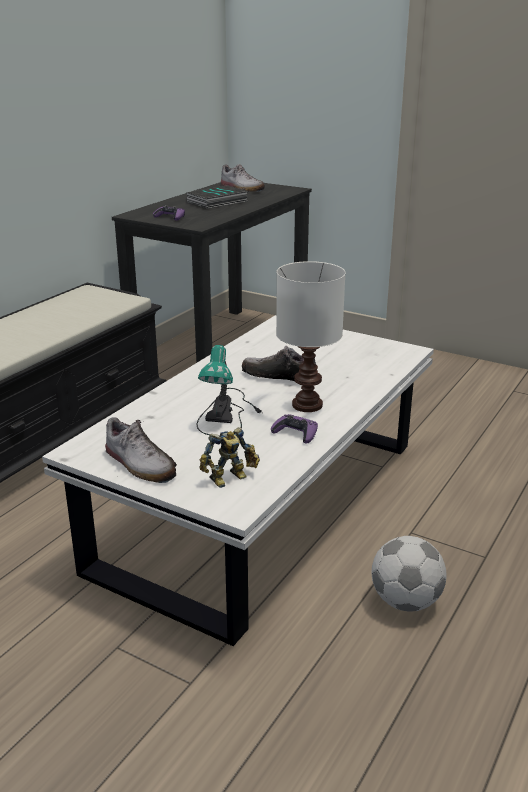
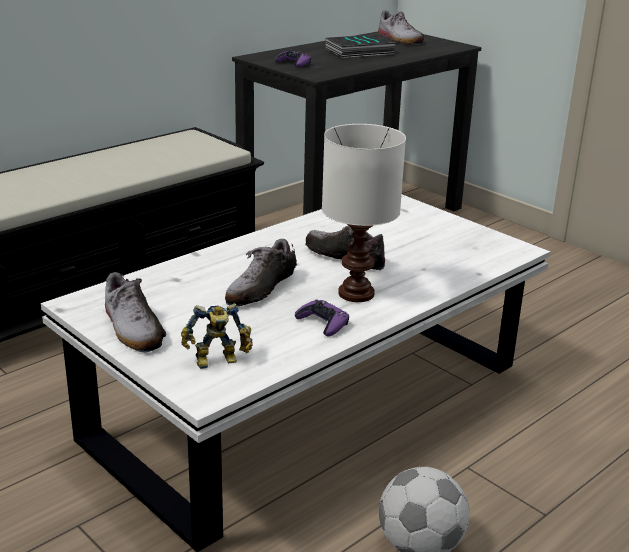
camera: 15 degrees right, 0 degrees up
(227, 413) = (260, 288): table lamp -> shoe

